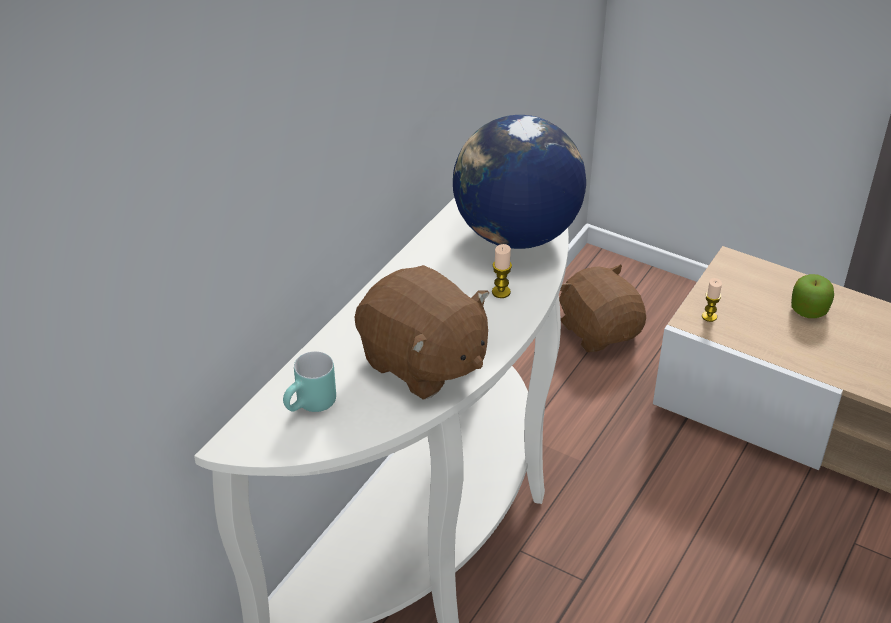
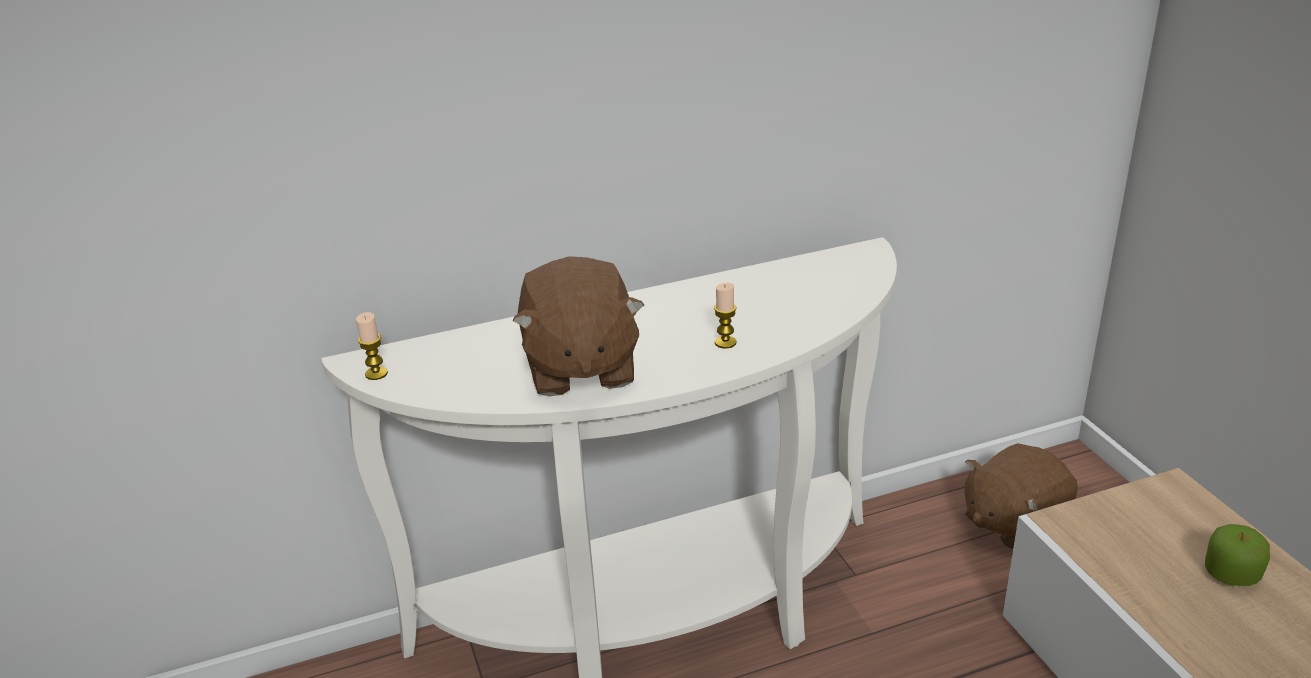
camera: 40 degrees right, 10 degrees down
(312, 407) = (447, 362): turquoise mug -> none
(515, 235) = (802, 304): globe -> none
(599, 330) = (1013, 523): brown plush toy -> brown plush toy turned 135 degrees counterclockwise
(709, 316) = (1086, 527): candle -> candle (376, 374)

